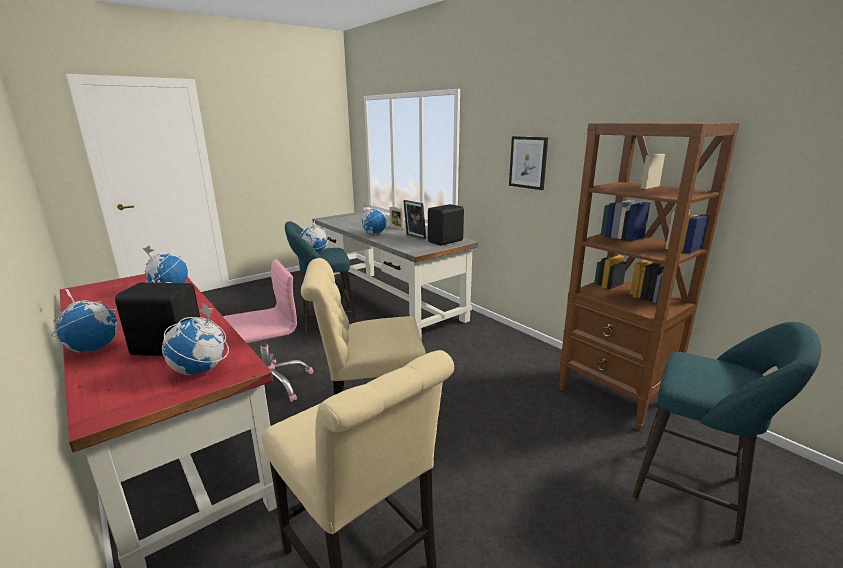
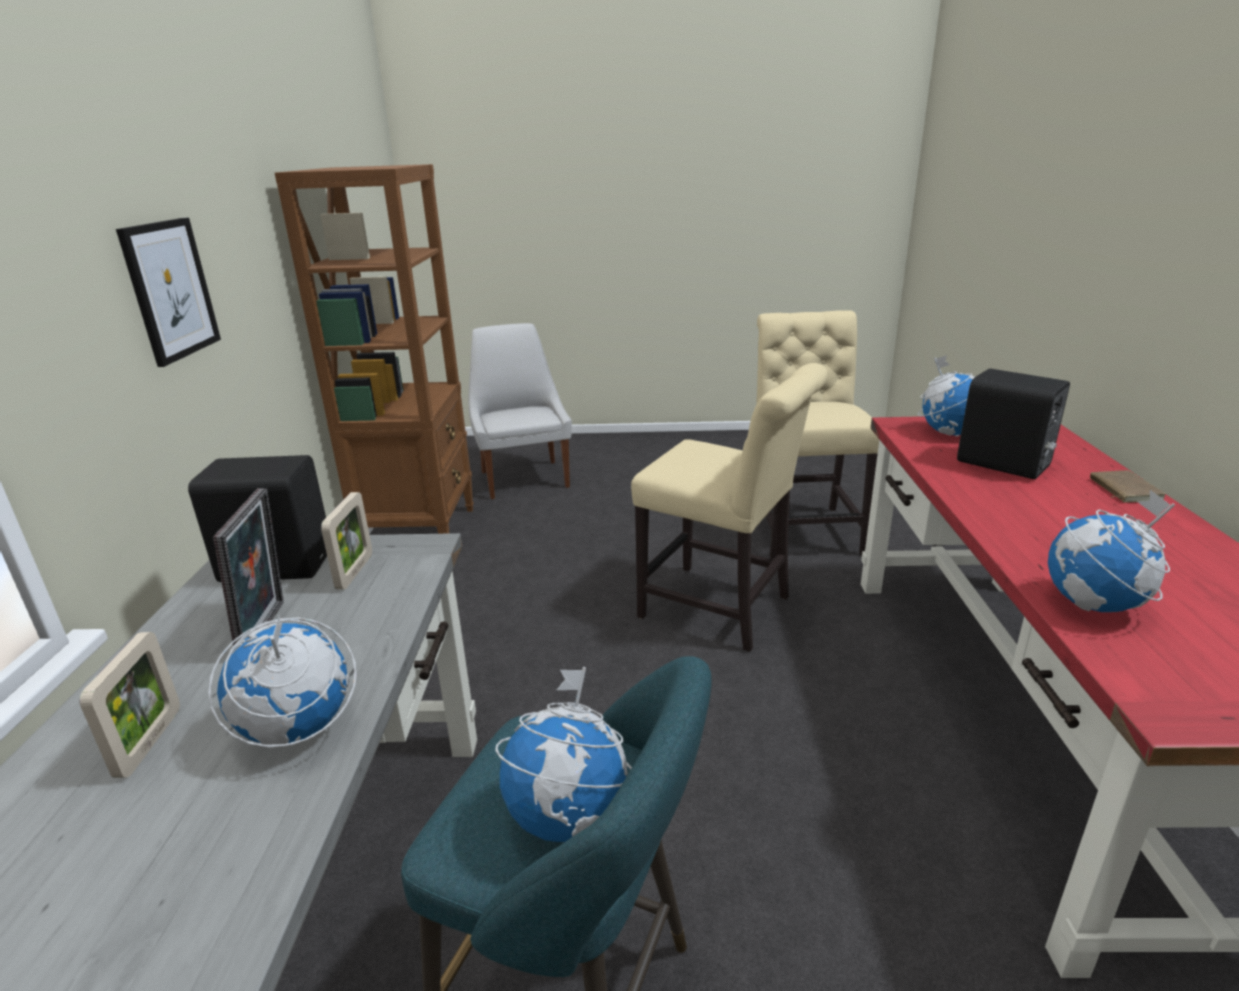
camera: 140 degrees left, 5 degrees up
(94, 348) = (1122, 490): globe -> brown book
(270, 384) = (845, 769): pink office chair -> none
(422, 245) = (355, 572): none -> picture frame
(696, 491) = (524, 478): turquoise stool -> white chair

